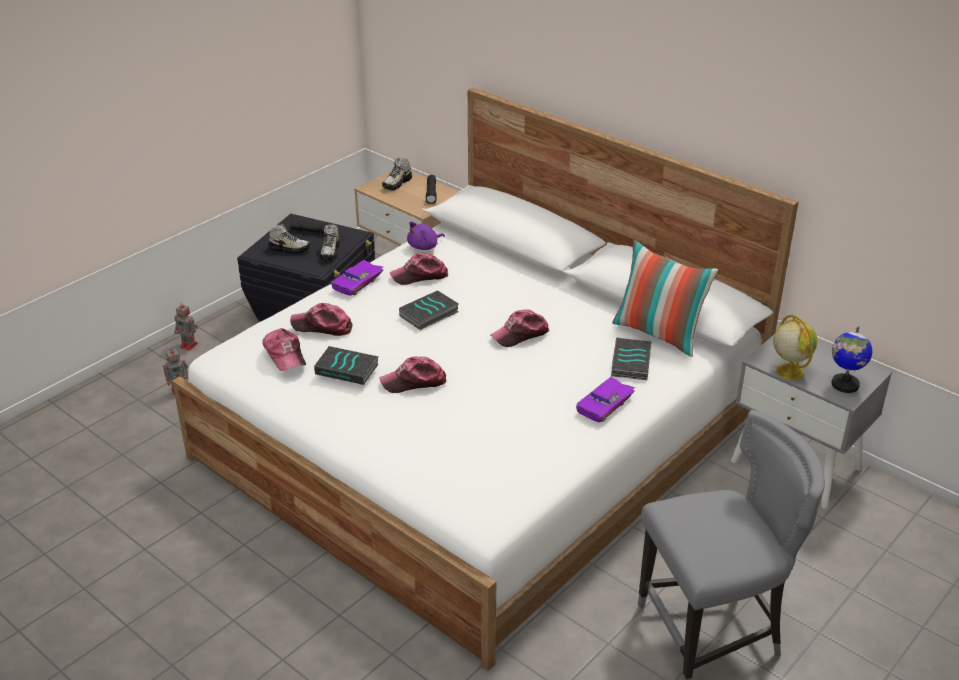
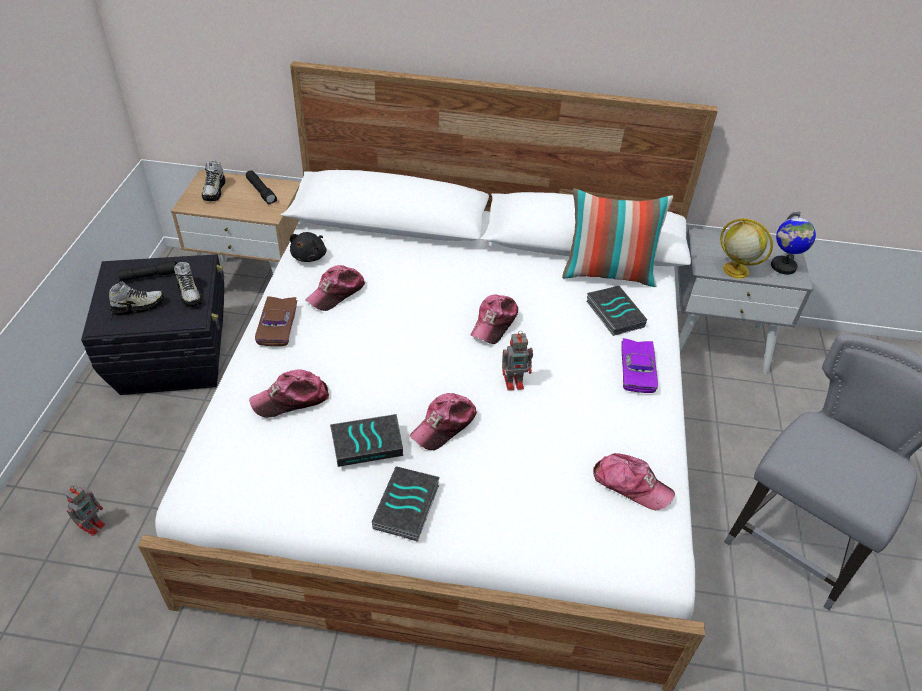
camera: 35 degrees left, 10 degrees up
(189, 345) = (60, 460): toy robot -> toy robot (515, 382)
(285, 355) = (281, 456): cap -> cap (631, 485)
(359, 283) = (279, 326): purple toy car -> brown toy car
(424, 246) = (310, 256): purple plush toy -> black plush toy
(429, 314) = (388, 336): book -> book (407, 508)

